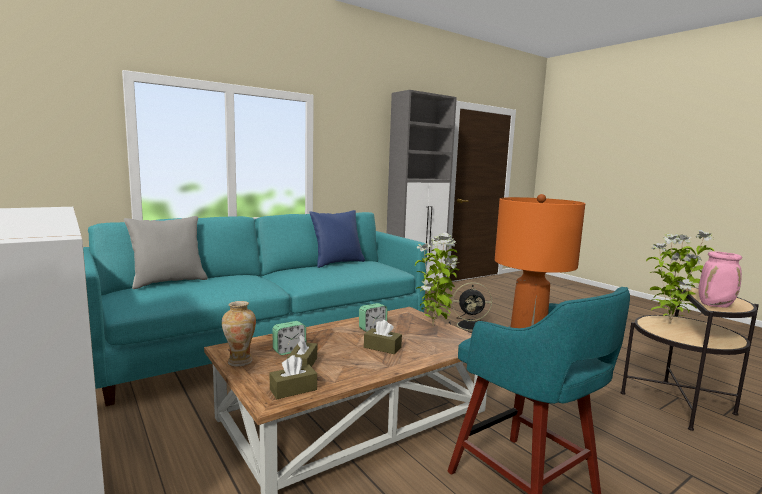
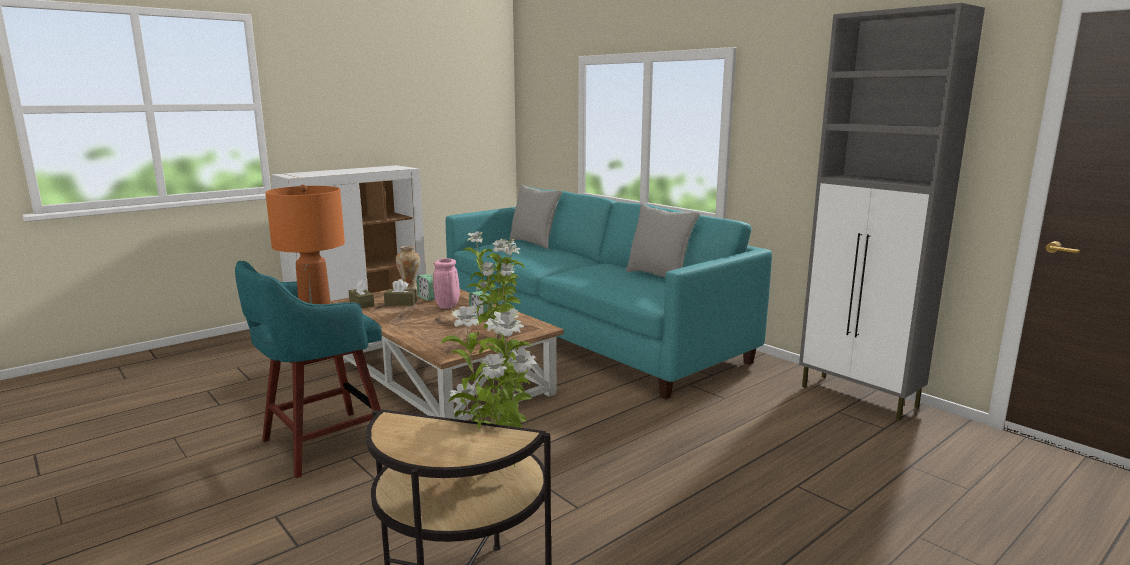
camera: 85 degrees right, 5 degrees up
(337, 263) = (659, 276): blue pillow -> grey pillow
(382, 347) = (433, 321): brown tissue box -> none
(471, 326) = (724, 441): black fan -> none
(715, 305) = (405, 424): pink vase -> pink vase (447, 307)

